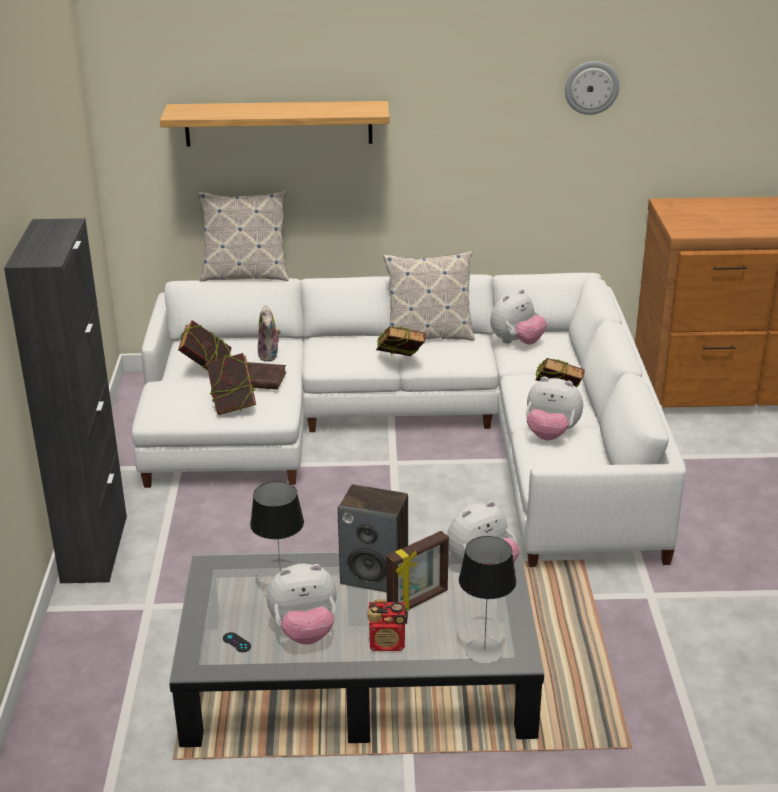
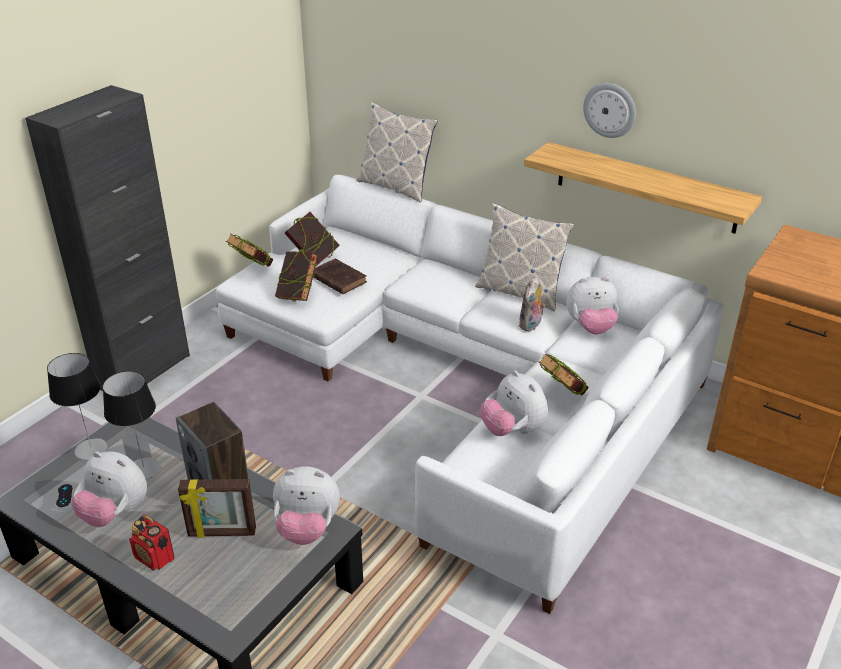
camera: 35 degrees right, 5 degrees up
(270, 356) = (374, 263): plush toy -> plush toy (531, 325)
(278, 123) = (438, 54): shelf -> shelf (646, 187)
(400, 363) = (465, 308): book -> book (252, 270)
(484, 651) = (212, 610): table lamp -> table lamp (91, 449)
(591, 87) = (737, 83): wall clock -> wall clock (610, 110)

